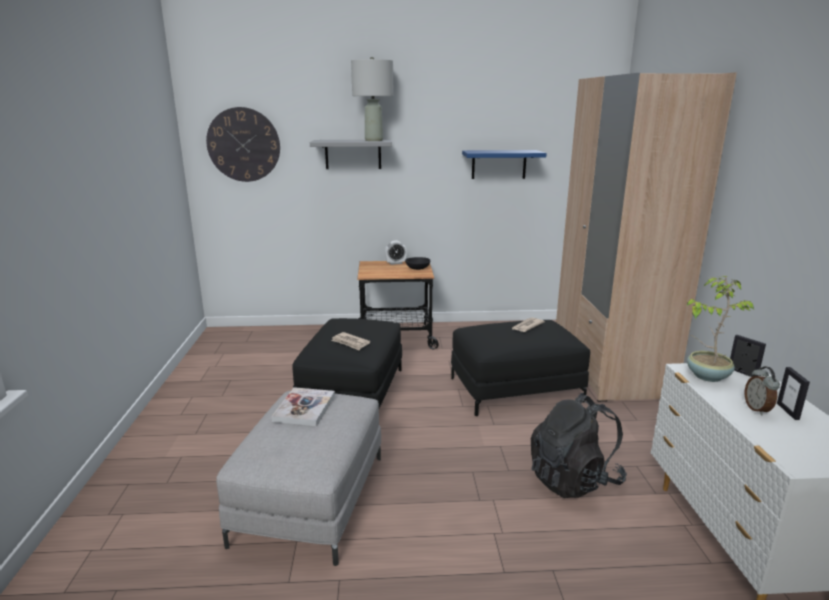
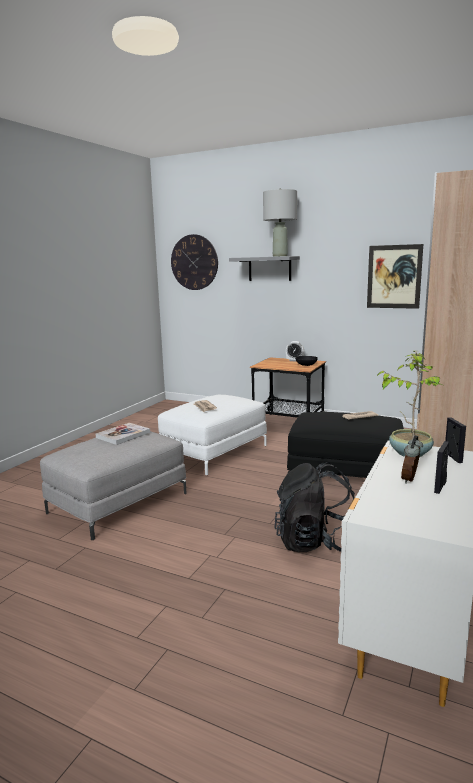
camera: 30 degrees right, 5 degrees down
(353, 392) = (215, 452): black ottoman -> white ottoman
(499, 164) = (394, 277): blue shelf -> picture

